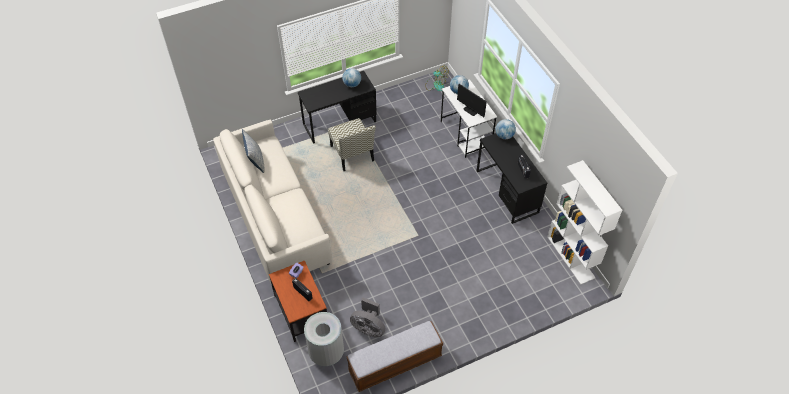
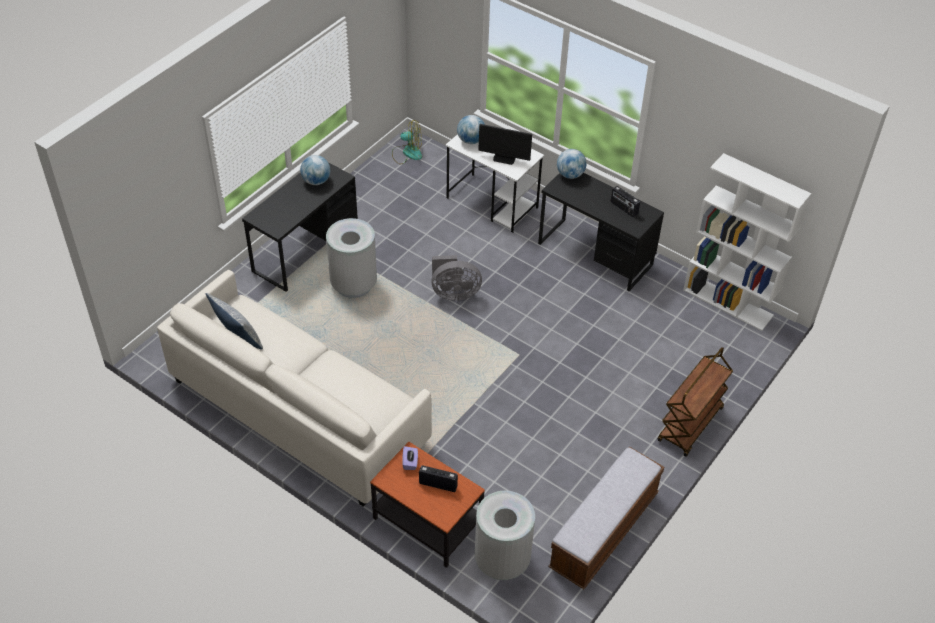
camera: 30 degrees left, 5 degrees down
(352, 154) = (353, 284): chair -> grey trash can
(369, 328) = (537, 501): grey fan -> grey fan (454, 293)
(491, 324) = (690, 425): none -> brown cart

